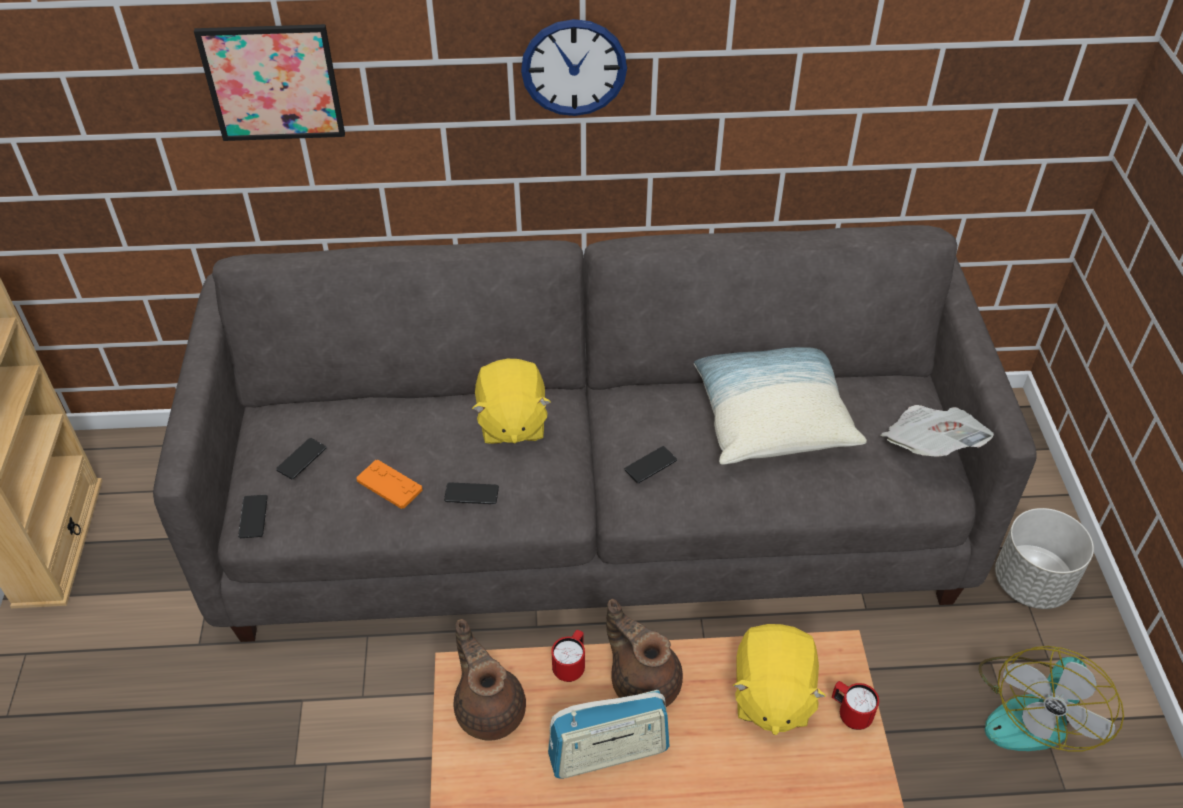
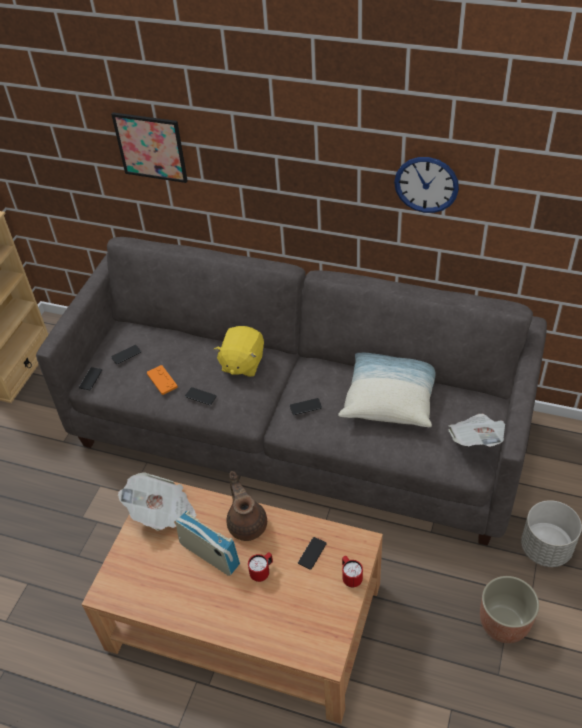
camera: 25 degrees right, 0 degrees up
(489, 708) = (161, 512): brown teapot -> newspaper
(571, 666) = (213, 503): red mug -> red mug (262, 572)
(574, 67) = (310, 167): wall clock -> wall clock (426, 184)
(608, 753) = (209, 554): radio -> radio turned 150 degrees counterclockwise
(771, 695) = (312, 553): yellow plush toy -> phone
(1034, 711) = (504, 623): fan -> planter

